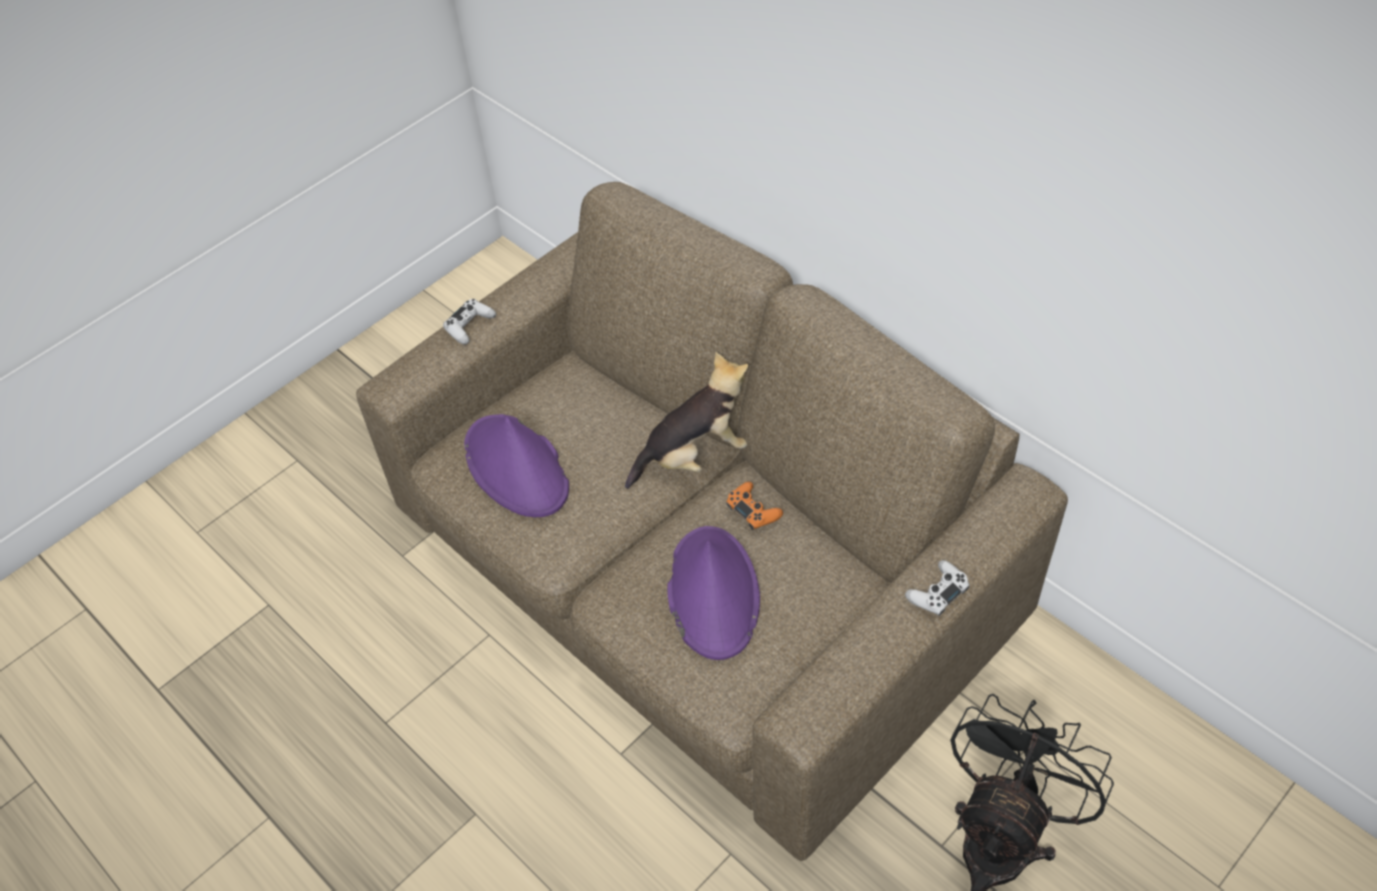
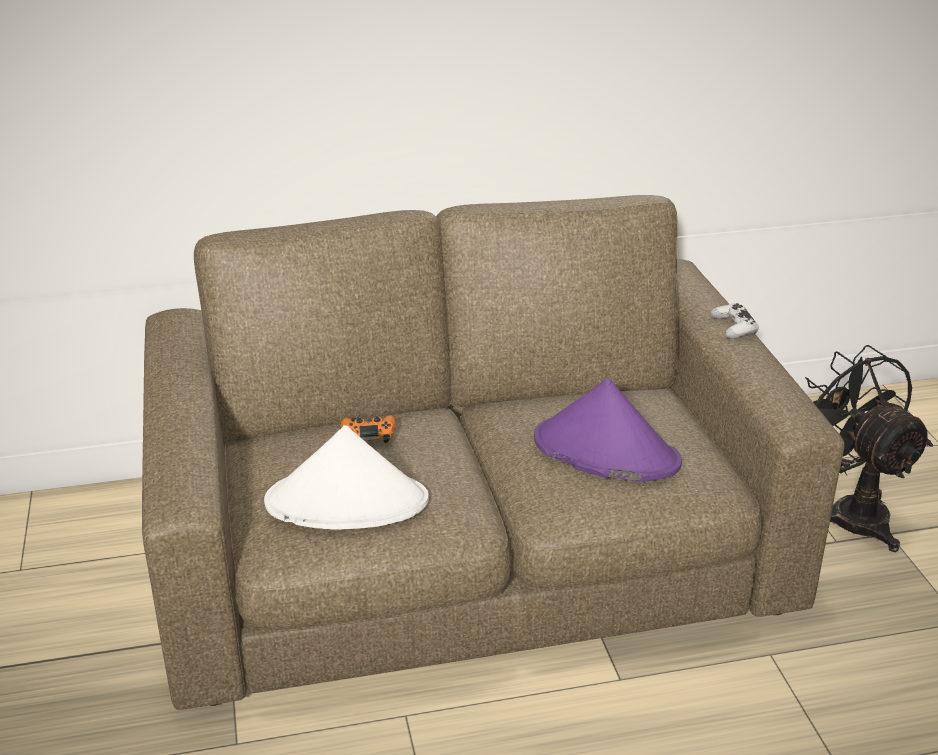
camera: 60 degrees left, 20 degrees down
(469, 326) = (175, 429): white game controller -> none
(517, 468) = (348, 502): purple hat -> white hat
(694, 455) = (443, 416): plush toy -> none
(753, 510) = (535, 409): orange game controller -> orange game controller (369, 434)

